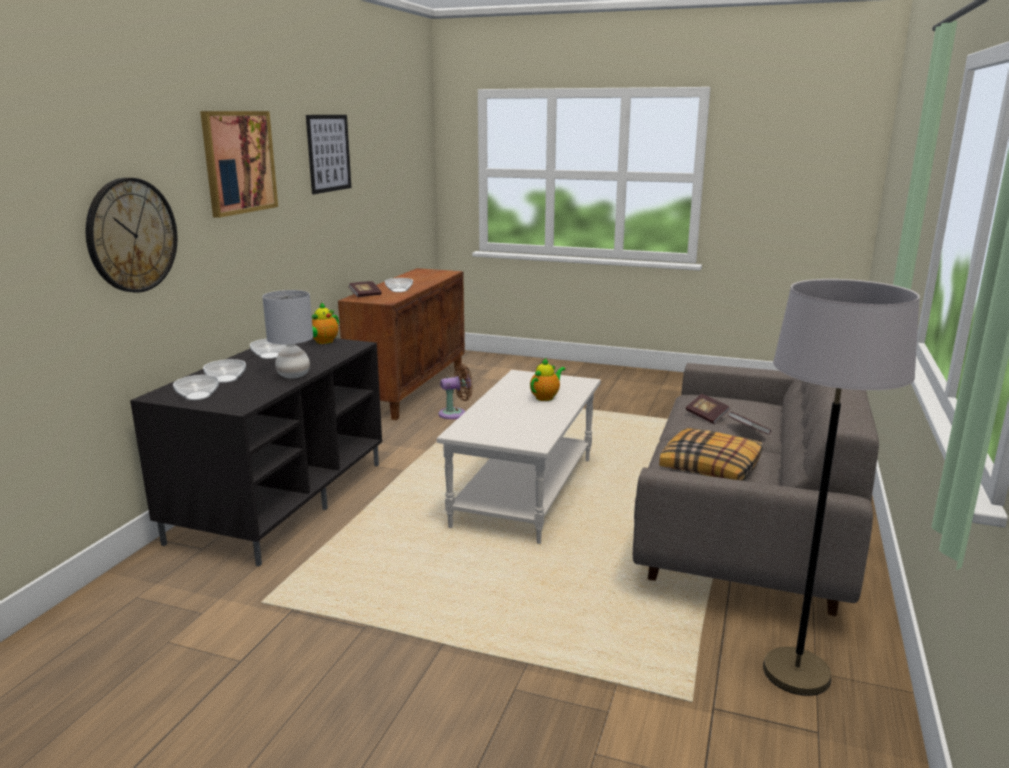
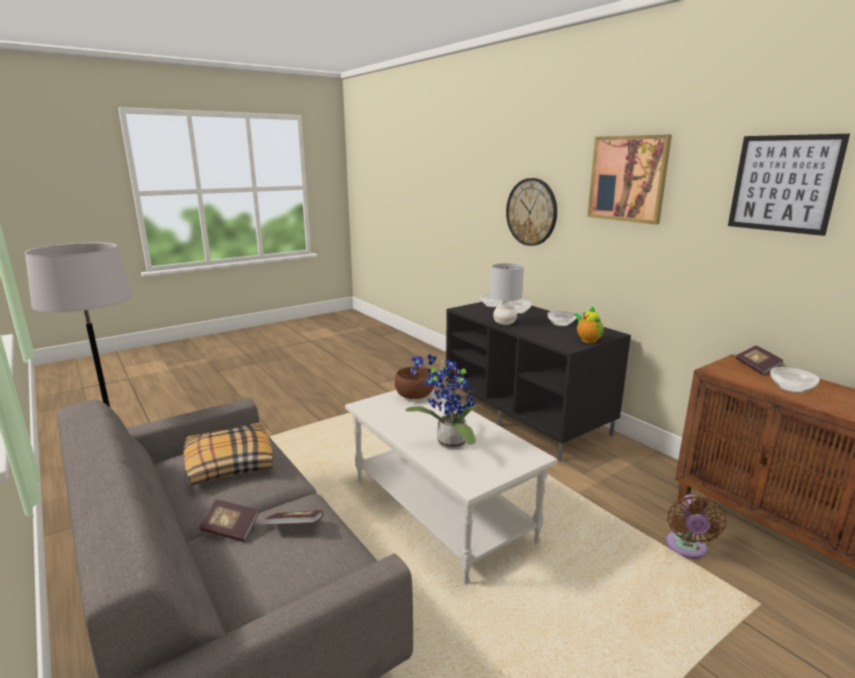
camera: 125 degrees right, 0 degrees up
(479, 430) = (414, 396): none -> brown bowl
(546, 397) = (448, 443): teapot -> potted plant

